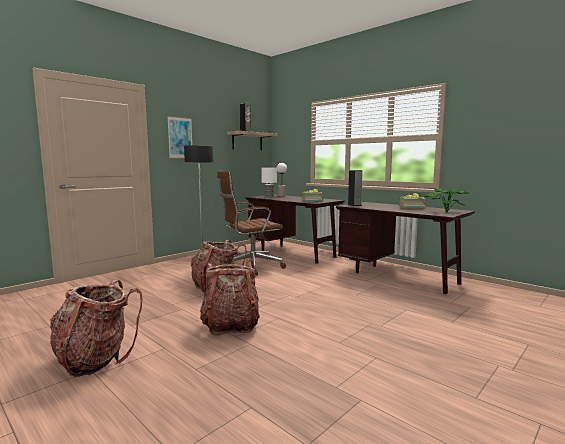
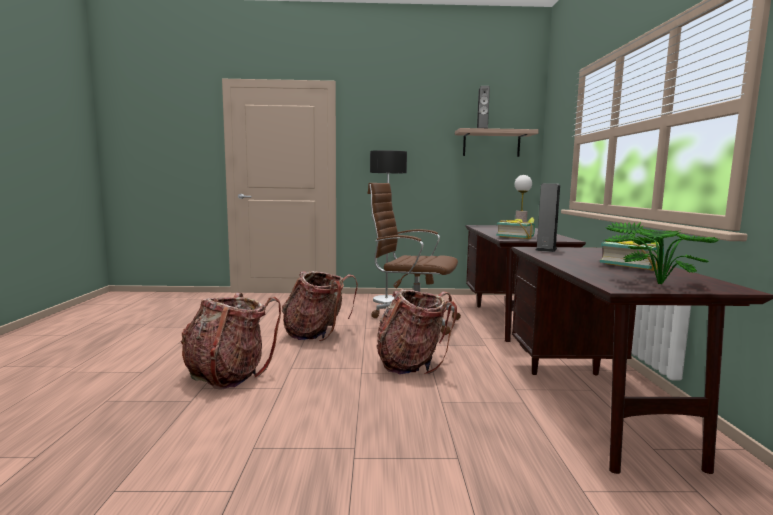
camera: 45 degrees right, 0 degrees up
(95, 359) = (96, 360): backpack -> backpack (412, 364)
(180, 138) = (379, 142): picture -> none
(269, 198) = (486, 228): table lamp -> none

